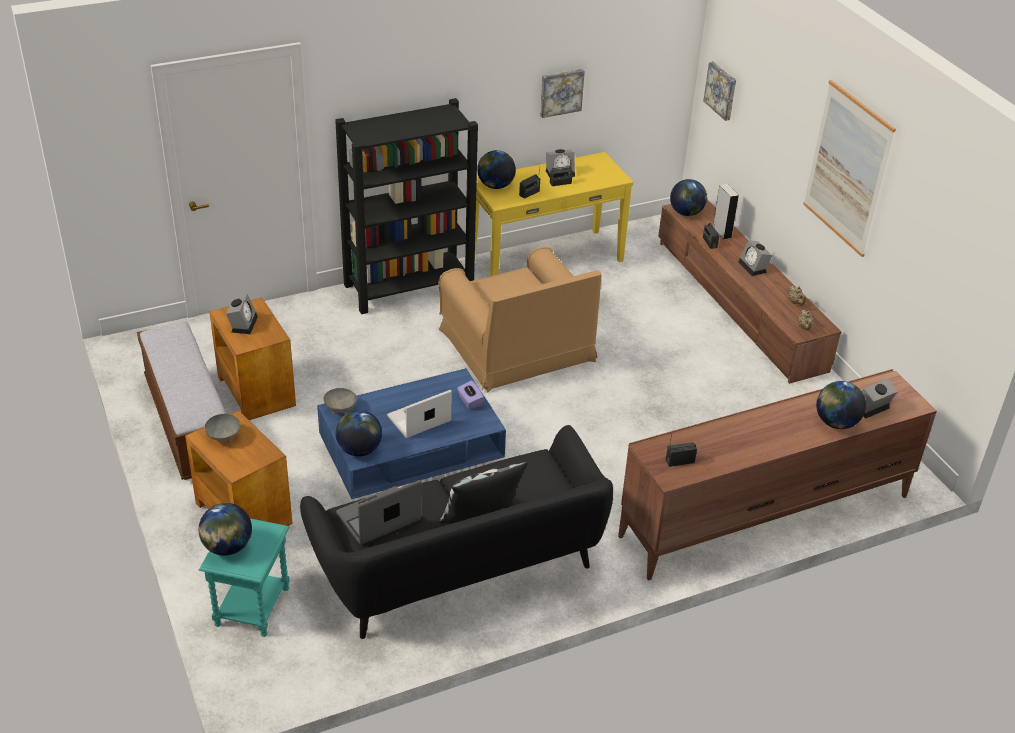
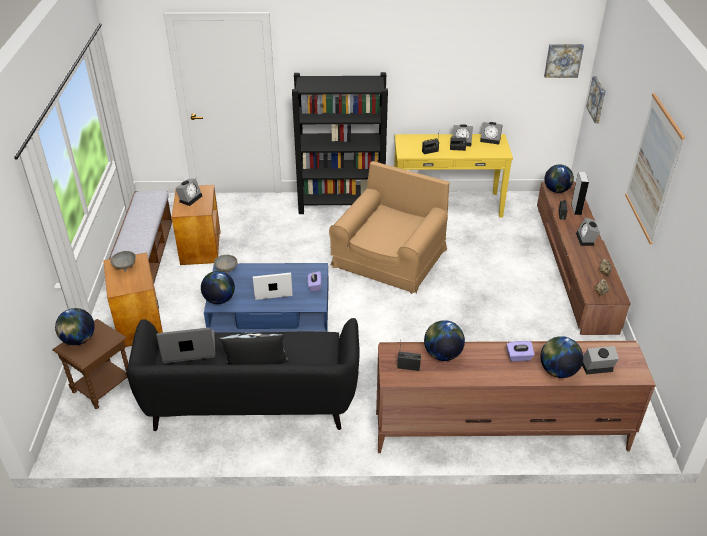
camera: 25 degrees right, 0 degrees up
(253, 606) = (103, 386): turquoise side table -> brown side table
(495, 186) = (409, 142): globe -> globe (442, 354)
(517, 345) = (389, 258): brown armchair -> brown armchair turned 150 degrees counterclockwise
(561, 92) = (471, 81): picture -> picture (563, 60)
(593, 162) = (491, 139): none -> alarm clock
(788, 418) = (519, 357): none -> purple tissue box

